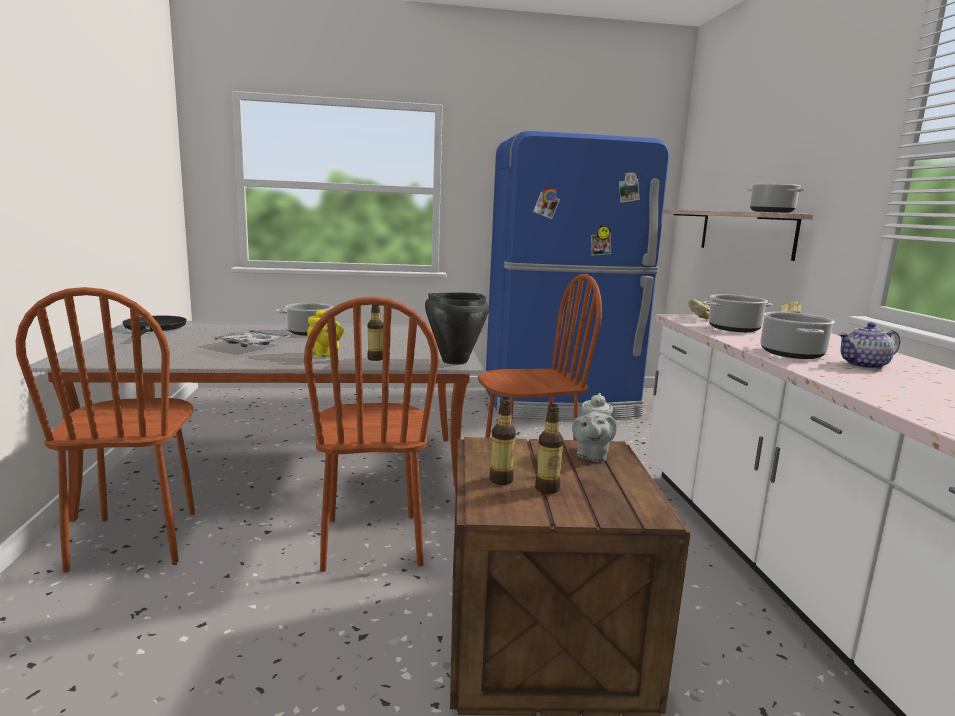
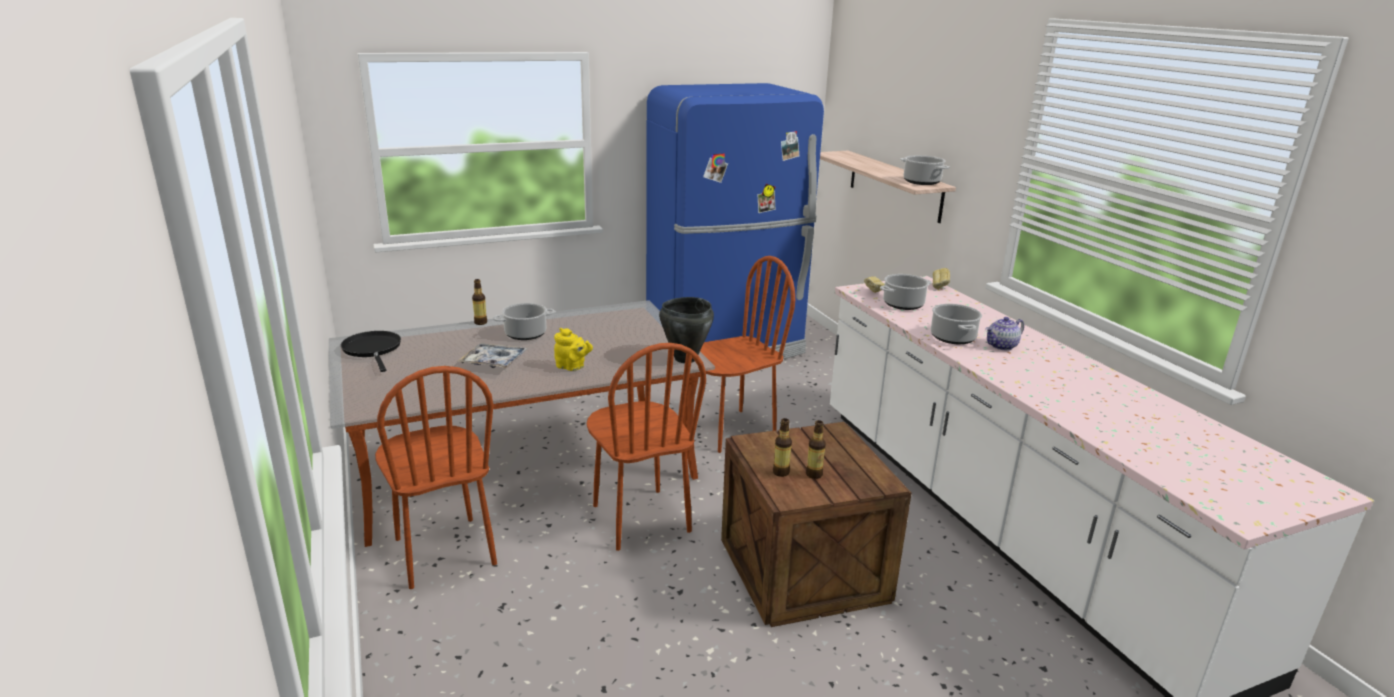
camera: 15 degrees left, 10 degrees up
(375, 359) = (618, 365): bottle -> bottle (480, 322)
(591, 455) = (828, 439): grey teapot -> none

